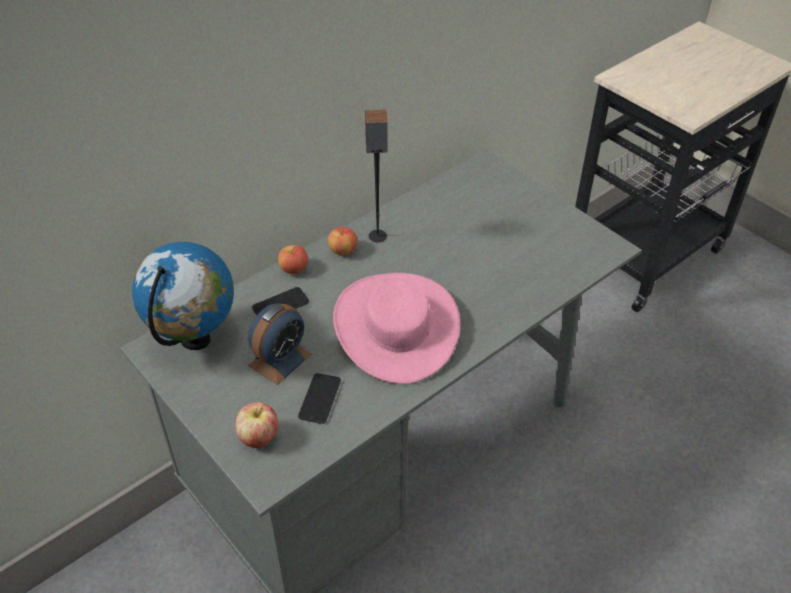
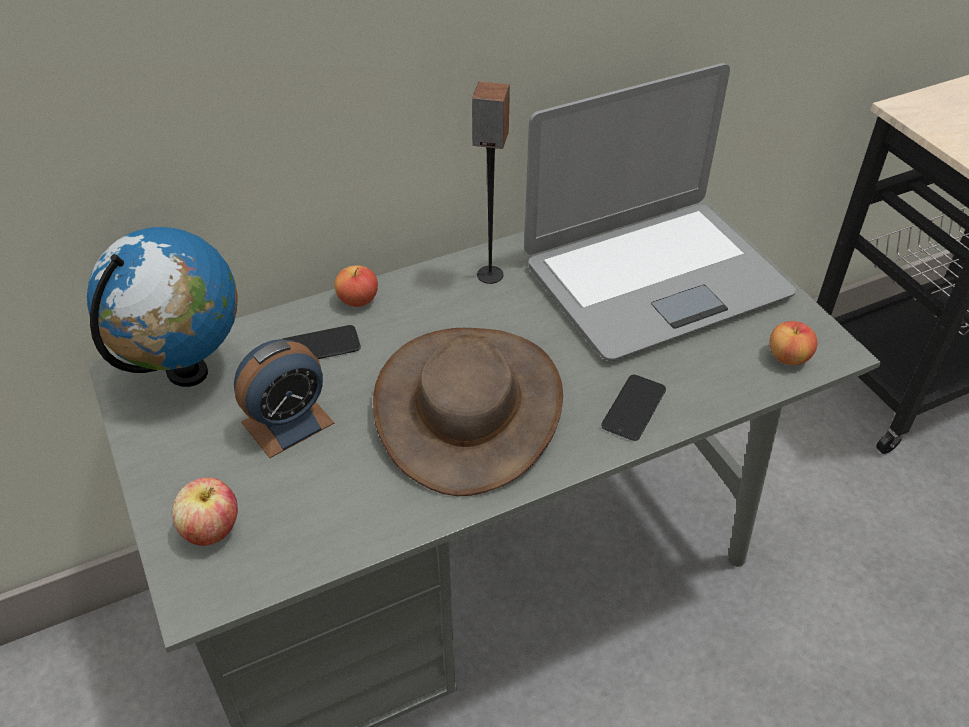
camera: 15 degrees right, 0 degrees up
(319, 399) = (319, 491): phone -> phone (633, 408)
(343, 250) = (434, 286): apple -> apple (788, 357)
(396, 327) = (469, 407): pink hat -> brown hat
(487, 220) = (654, 279): none -> laptop

